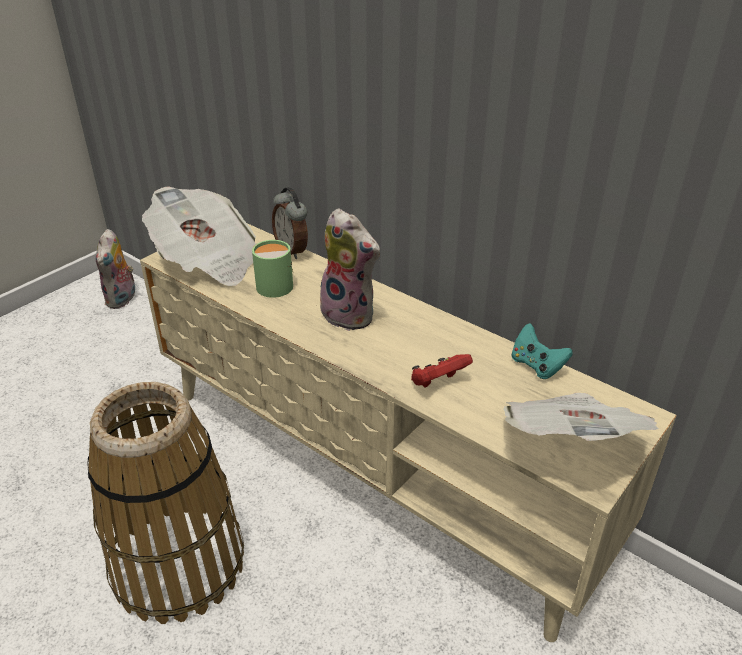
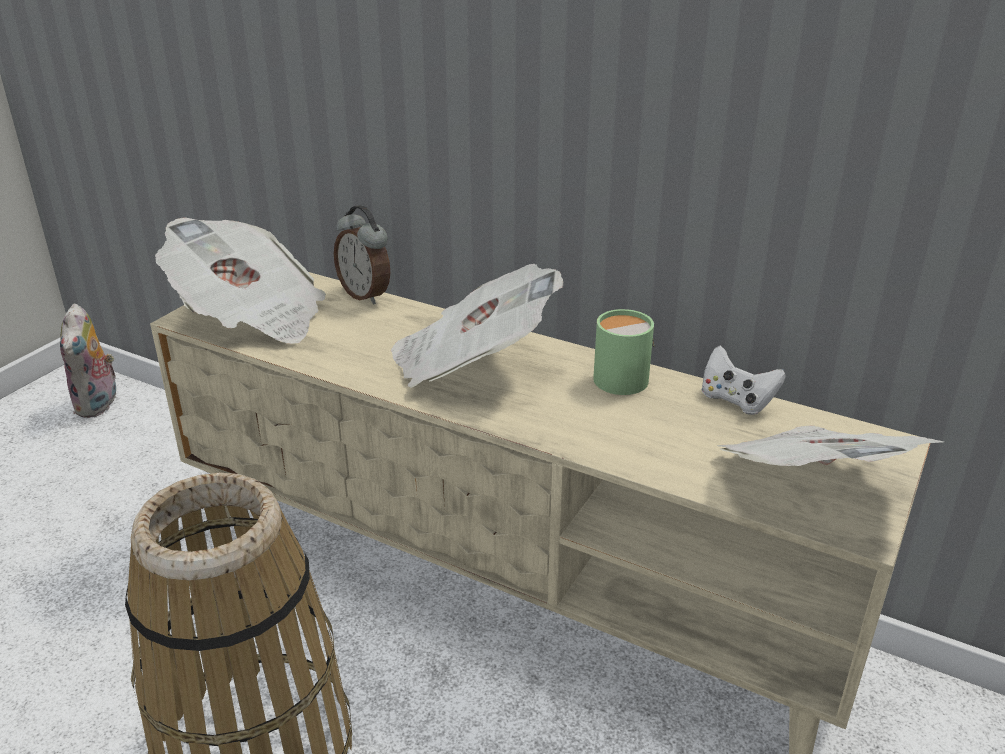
camera: 10 degrees left, 5 degrees down
(275, 284) = (354, 337): green mug -> green mug (618, 376)
(351, 314) = (471, 363): plush toy -> newspaper
(438, 383) = (616, 434): red game controller -> none
(536, 365) = (736, 400): turquoise game controller -> white game controller

